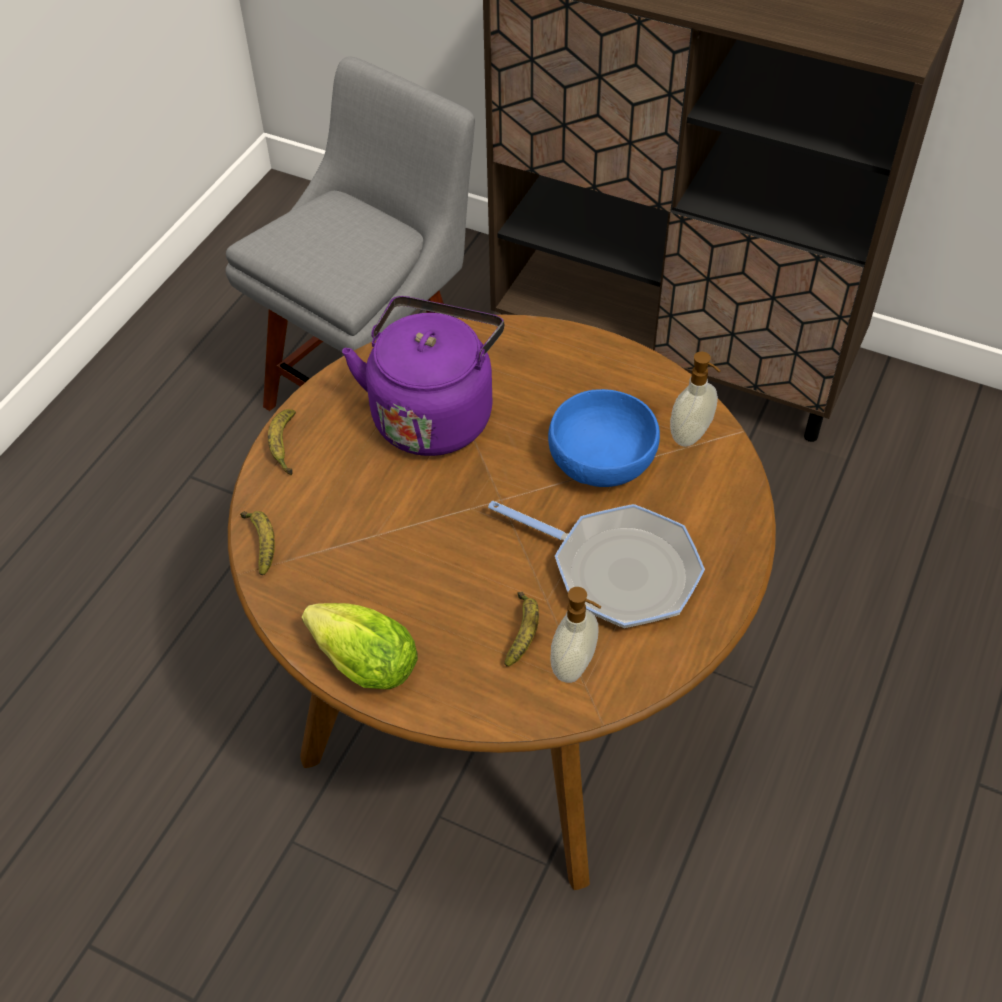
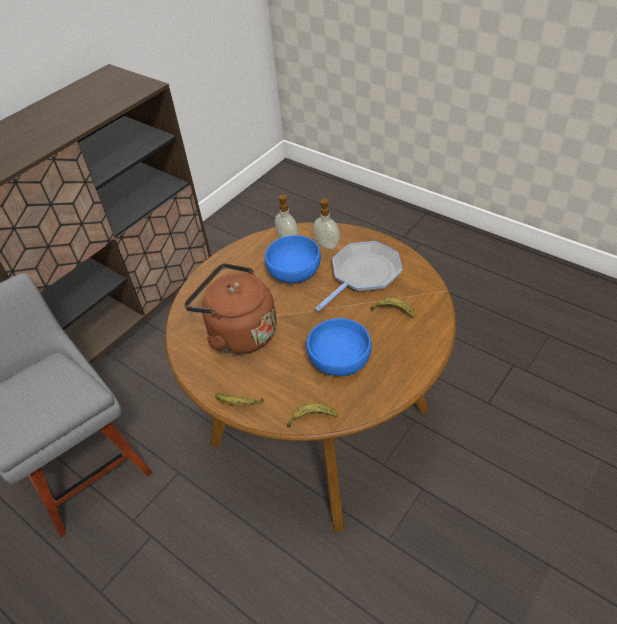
camera: 75 degrees left, 5 degrees down
(359, 661) = (401, 376): lettuce -> none
(387, 564) = (340, 360): none -> blue bowl
(433, 413) = (238, 332): purple kettle -> brown kettle
(575, 666) = (414, 295): soap dispenser -> soap dispenser (327, 244)

